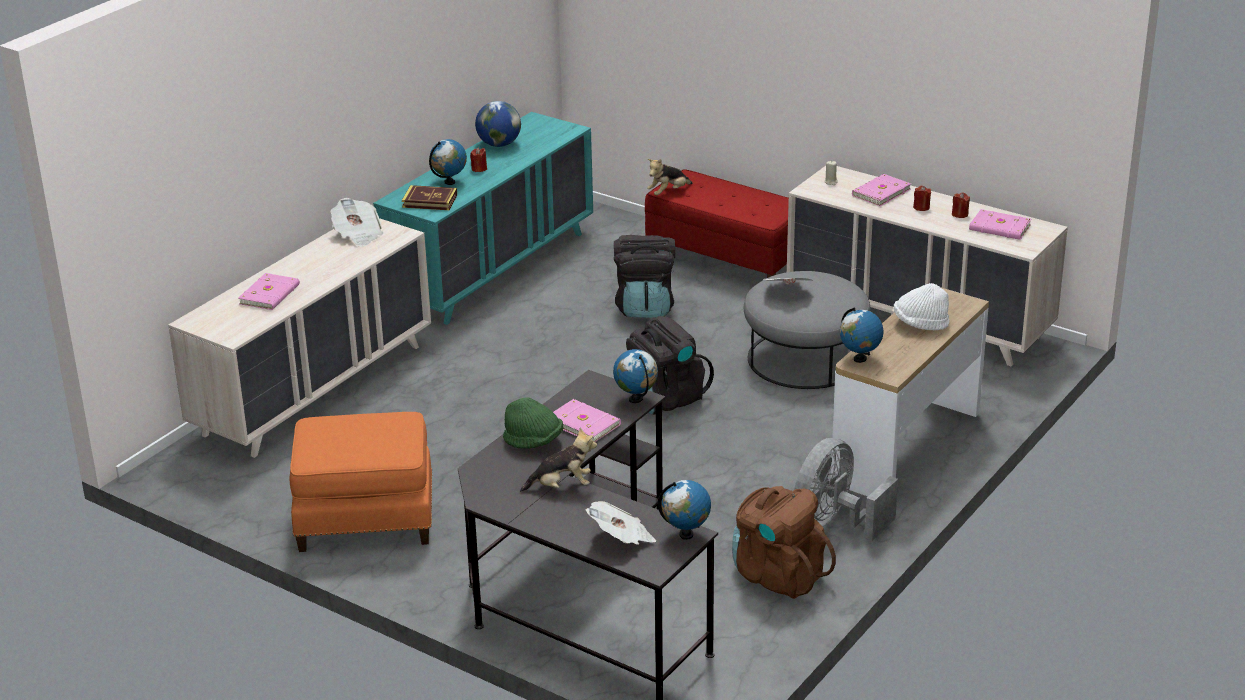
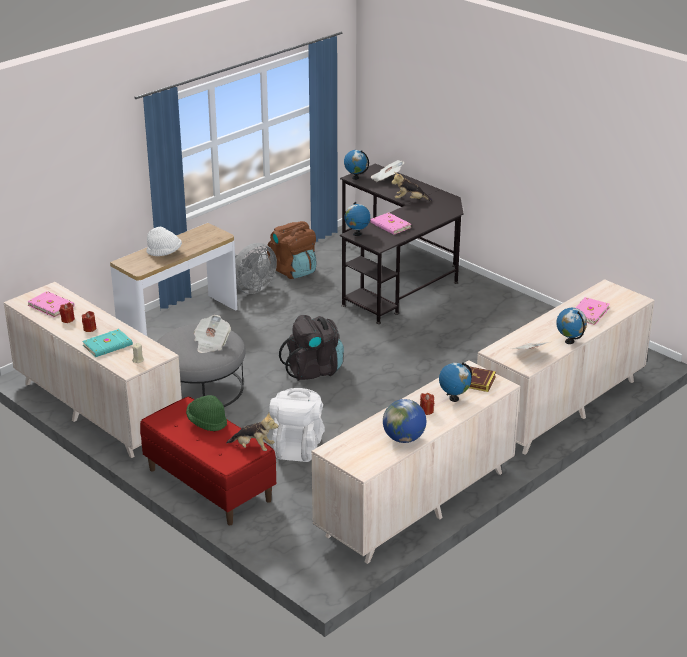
camera: 170 degrees left, 0 degrees up
(365, 517) = (516, 321): orange ottoman -> none
(492, 269) = (416, 504): turquoise dresser -> beige dresser
(534, 441) = (420, 220): green hat -> green hat (207, 422)
(645, 307) = (297, 447): black backpack -> white backpack
(668, 192) = (253, 447): plush toy -> plush toy turned 45 degrees clockwise
(859, 359) = (217, 238): globe -> globe (569, 341)
(880, 192) = (108, 345): pink book -> turquoise book

